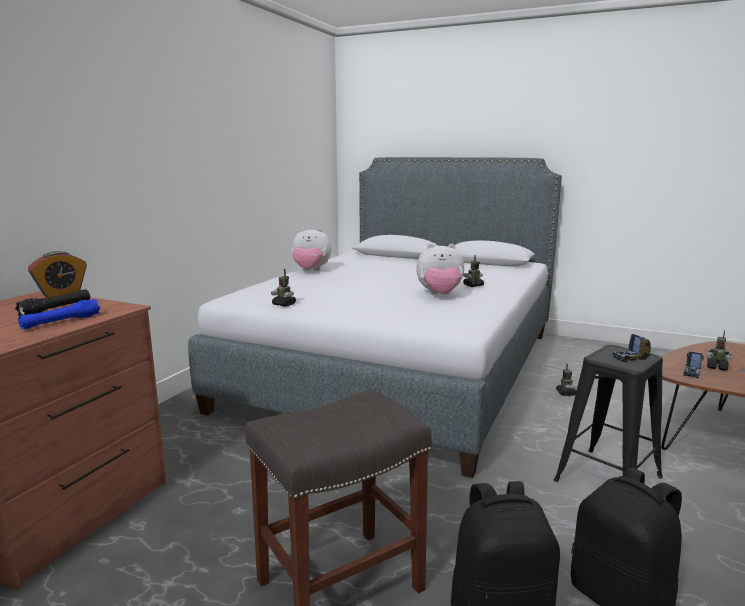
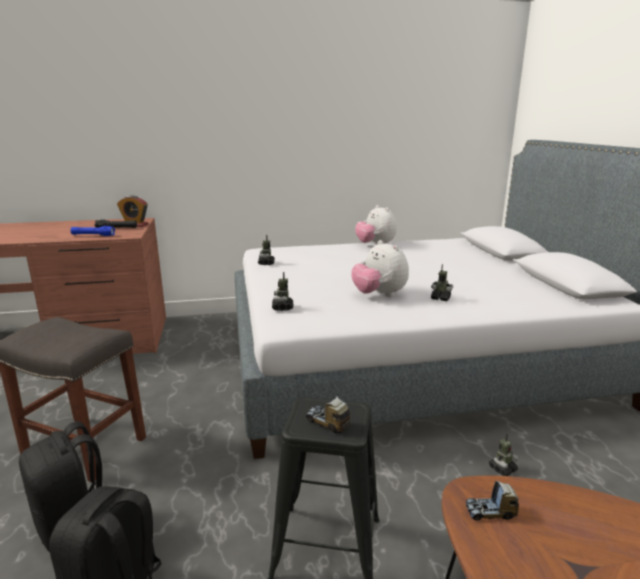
camera: 55 degrees right, 5 degrees up
(716, 367) = (550, 537): toy robot -> toy robot (282, 308)

